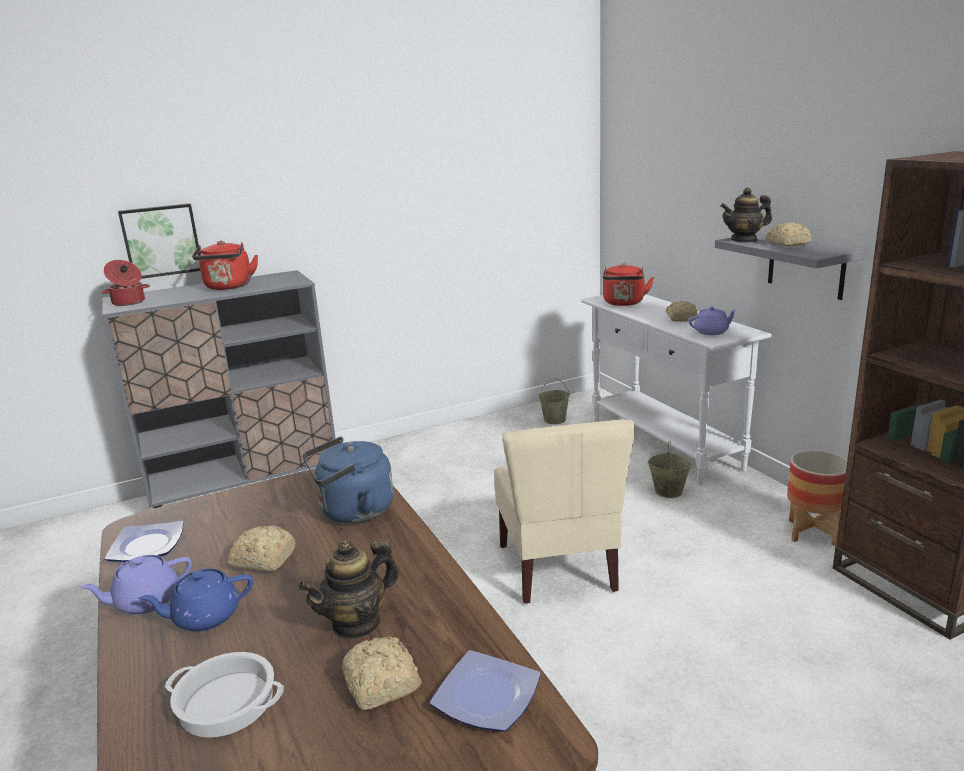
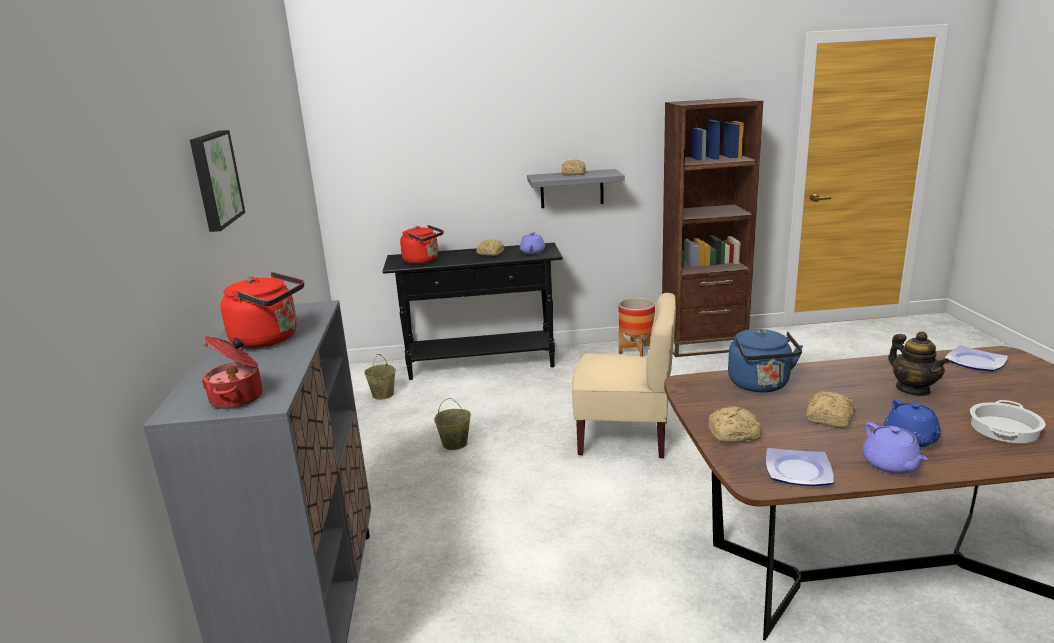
camera: 70 degrees left, 0 degrees up
(161, 240) = (154, 306): picture -> picture (214, 179)
(381, 685) = (973, 386): bread -> bread (734, 434)
(664, 444) = (482, 364): white console table -> black console table
(668, 491) = (551, 378): beige bucket -> beige bucket (454, 444)
(744, 240) = (545, 178): teapot -> none

